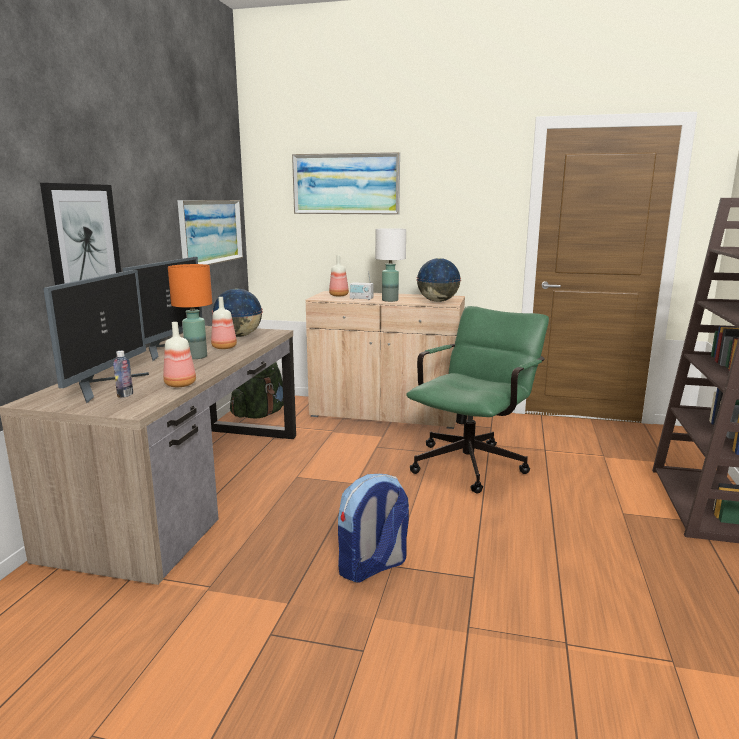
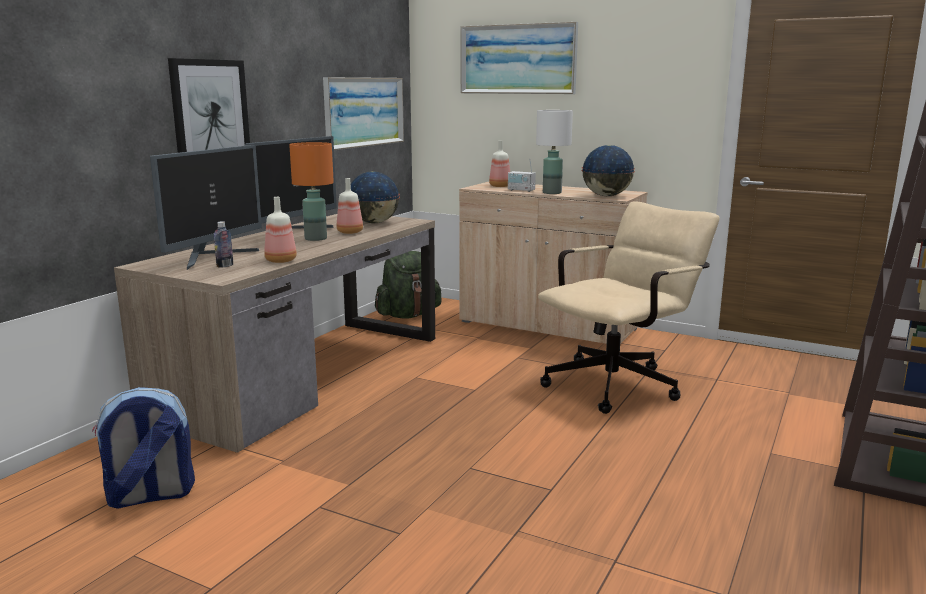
camera: 15 degrees right, 0 degrees up
(372, 567) = (449, 466): backpack -> backpack (149, 496)
(473, 462) = (620, 383): green office chair -> beige office chair

